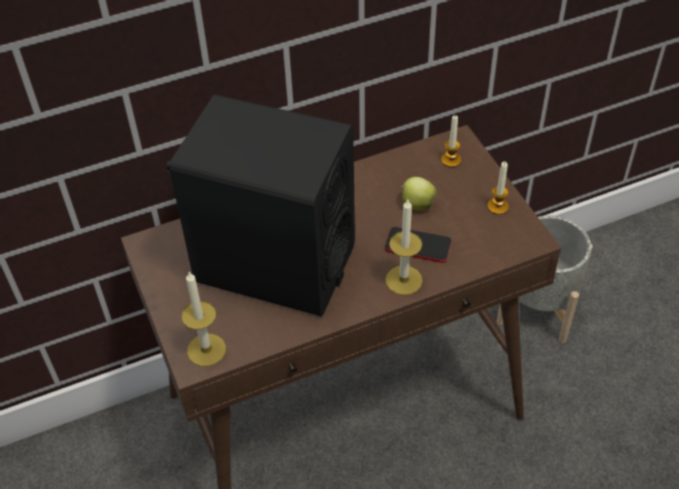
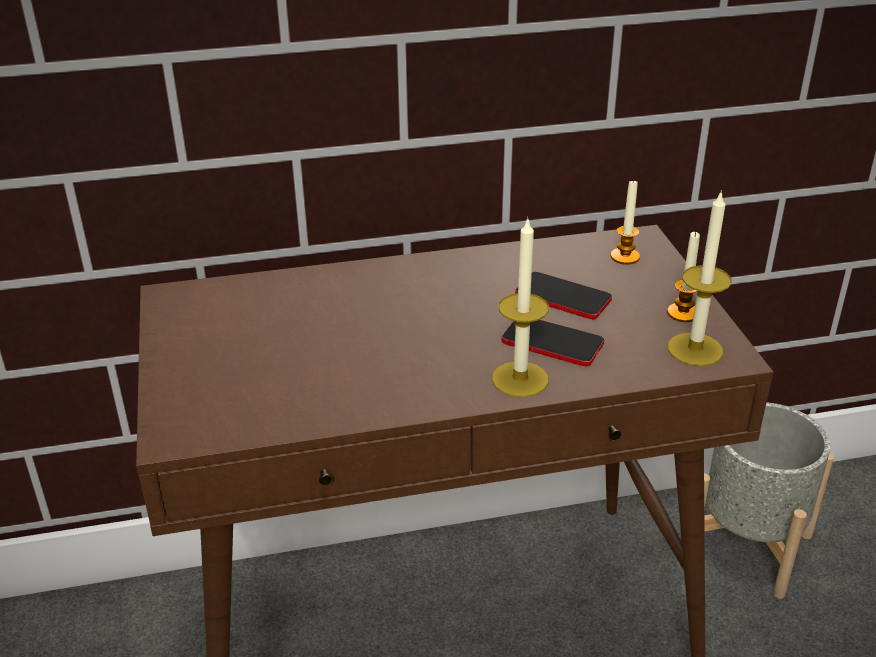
camera: 10 degrees right, 15 degrees down
(206, 350) = (198, 423): candle -> candle (695, 349)
(274, 264) = (337, 338): black speaker -> none
(416, 204) = (563, 297): apple -> phone

